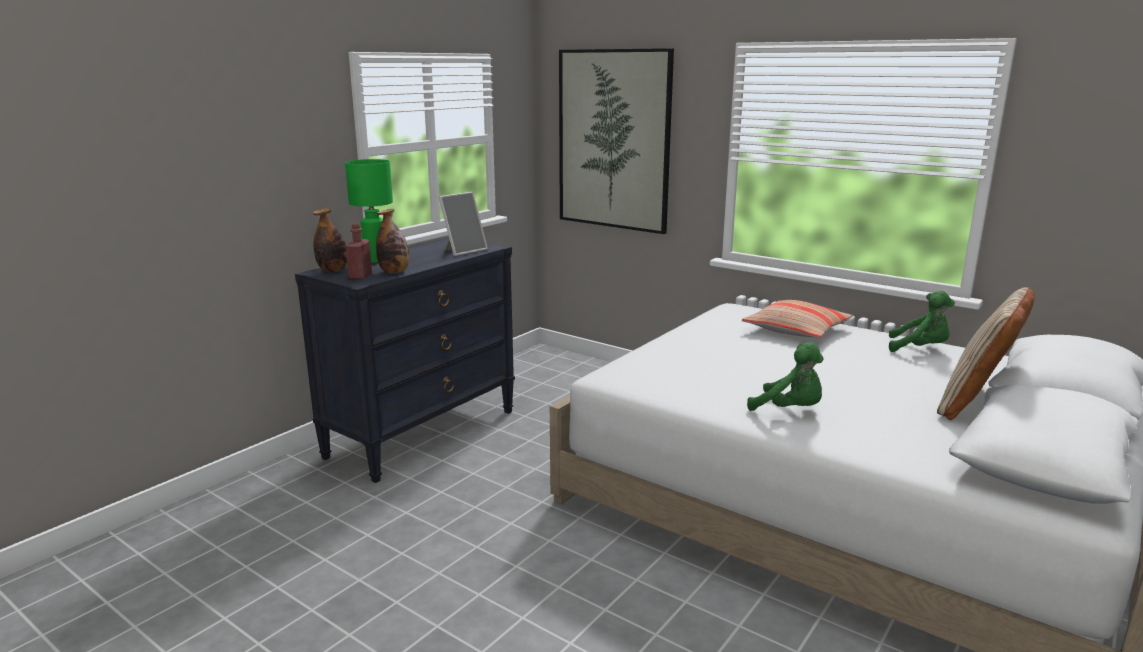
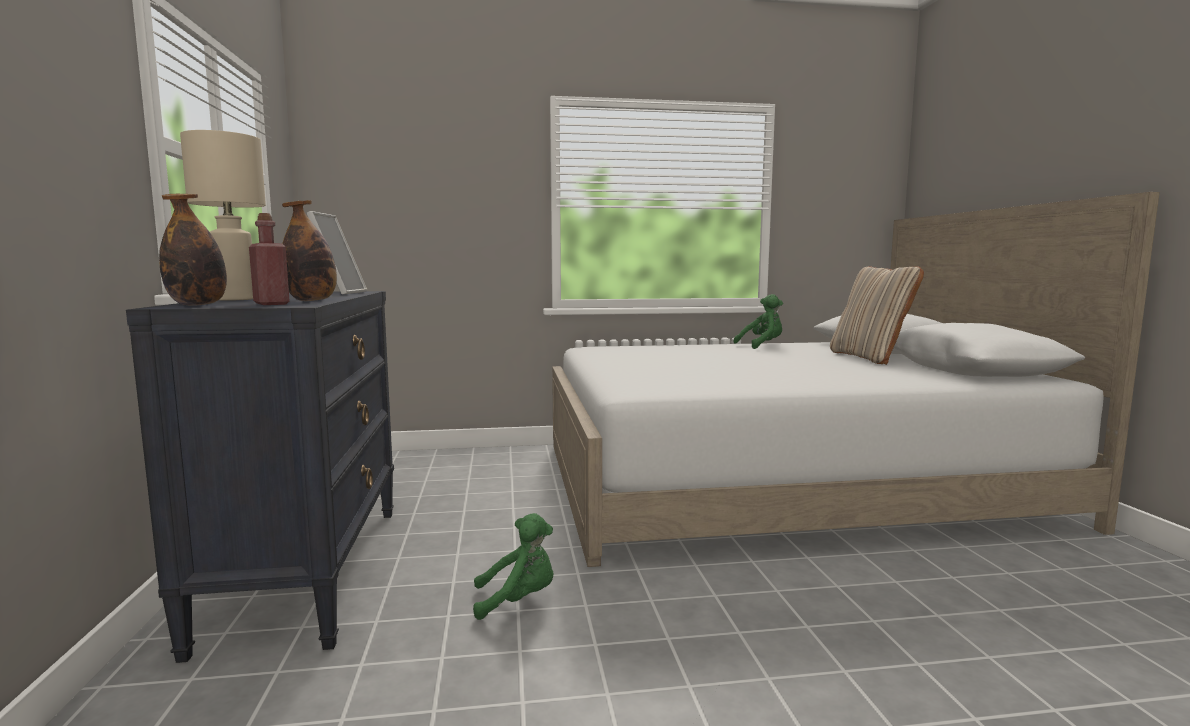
camera: 45 degrees left, 10 degrees down
(375, 260) = (234, 299): green table lamp -> beige table lamp
(613, 140) = (411, 195): picture -> none
(790, 410) = (808, 378): green plush toy -> green plush toy (518, 600)
(796, 330) = (669, 349): pillow -> none

